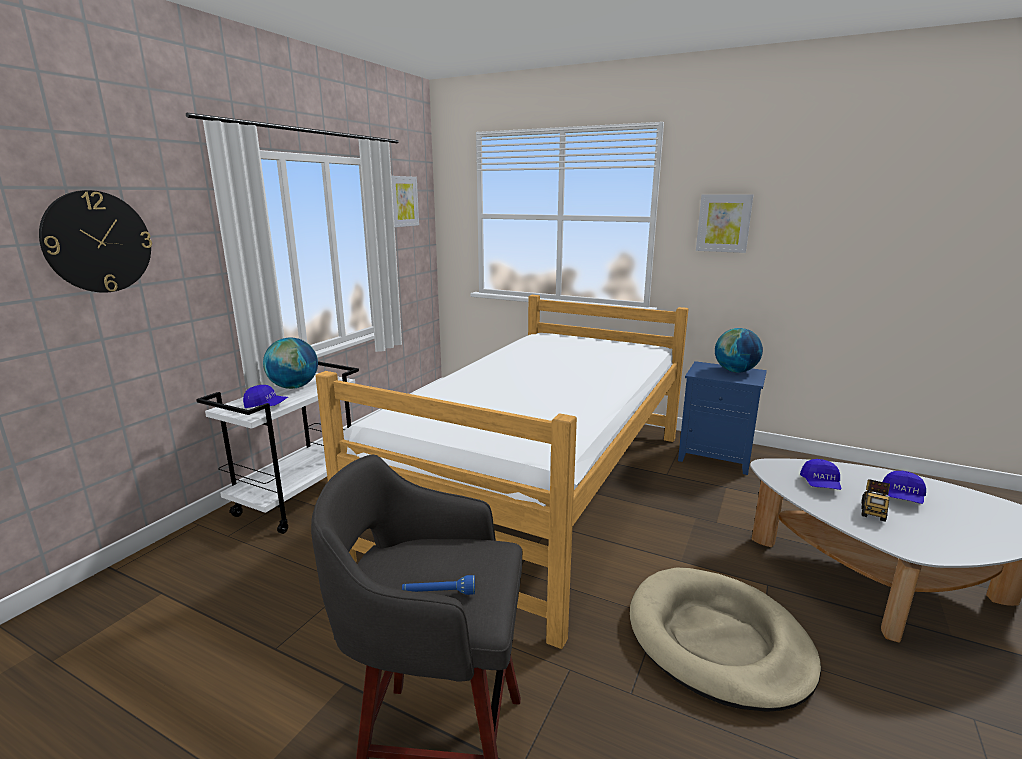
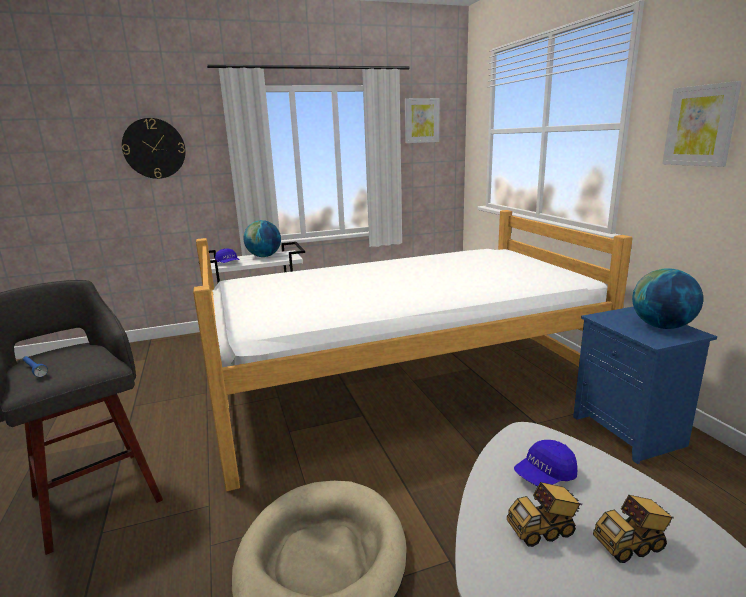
camera: 45 degrees right, 0 degrees up
(902, 497) = (631, 545): blue cap -> toy truck

